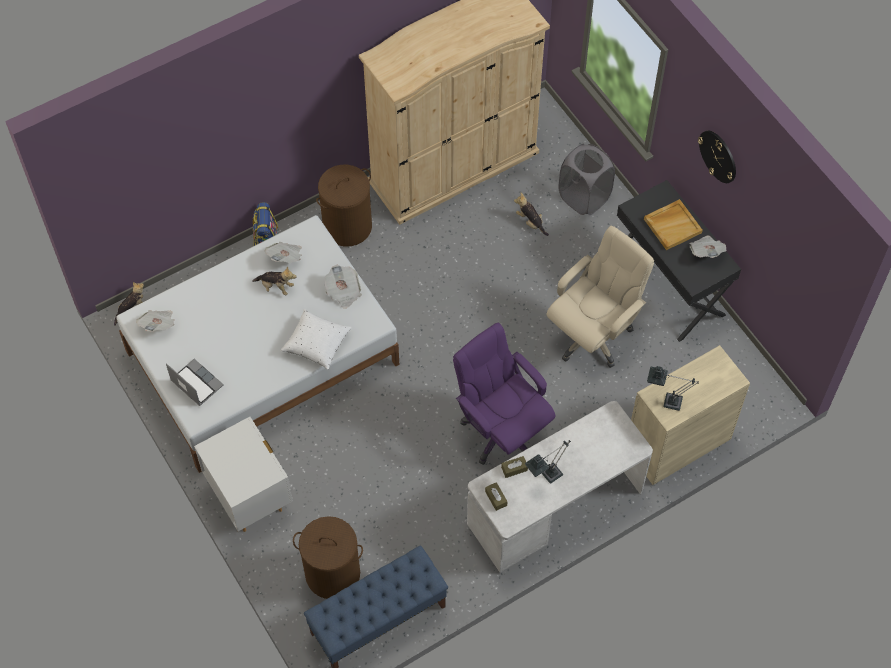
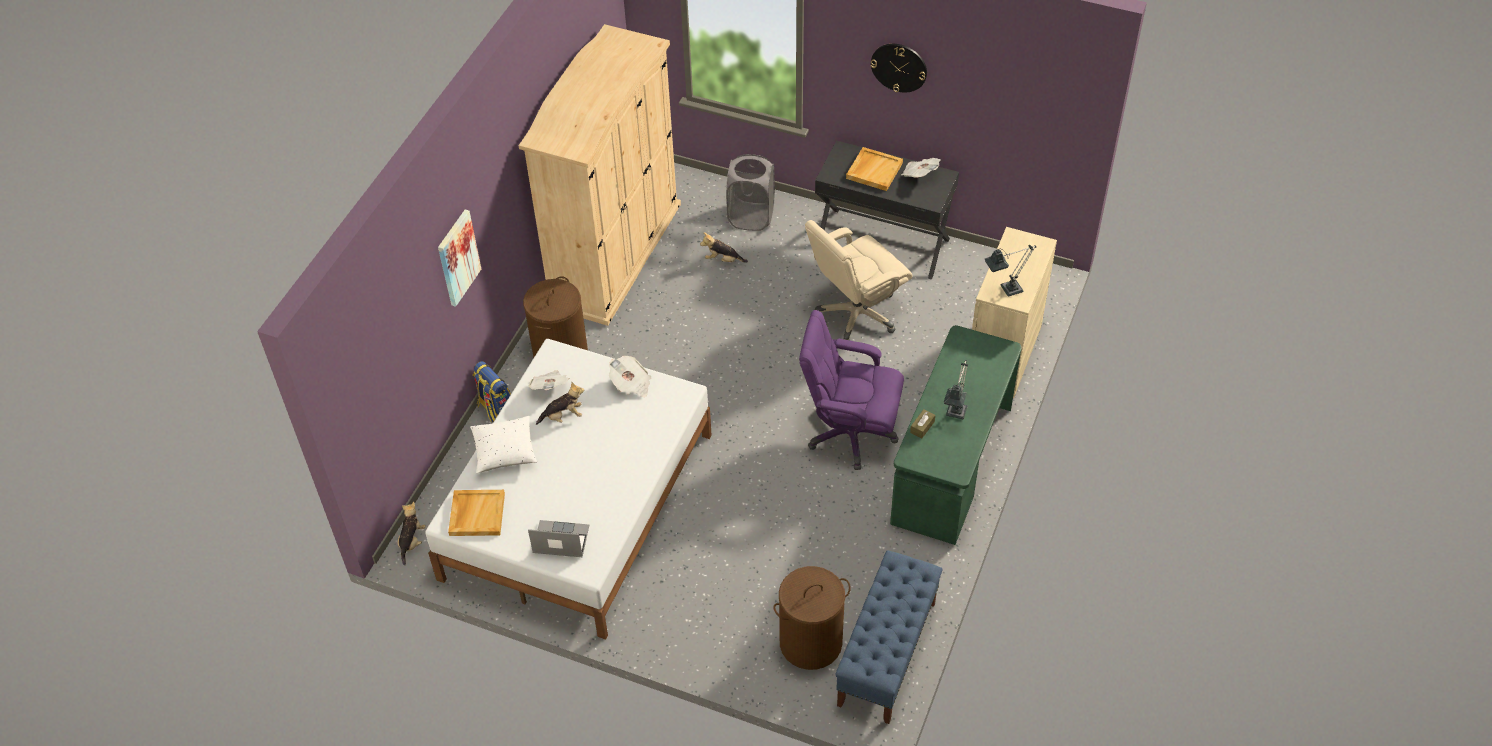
camera: 35 degrees left, 10 degrees down
(158, 325) = (476, 514): newspaper -> beige tray
(250, 497) = (674, 629): white nightstand -> none
(256, 121) = (458, 257): none -> picture
(316, 344) = (646, 440): white pillow -> white pillow (505, 452)
(496, 498) = (929, 459): brown tissue box -> none
(555, 507) = (952, 464): white desk -> green desk
(592, 334) = (856, 314): beige office chair -> beige office chair turned 135 degrees counterclockwise

